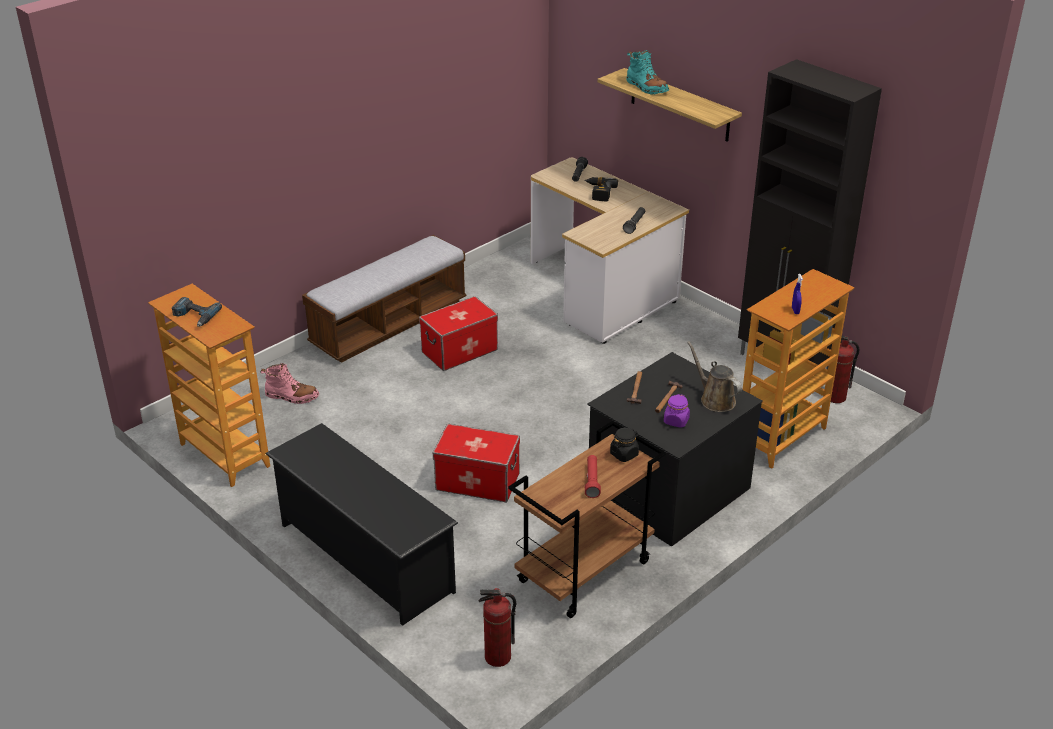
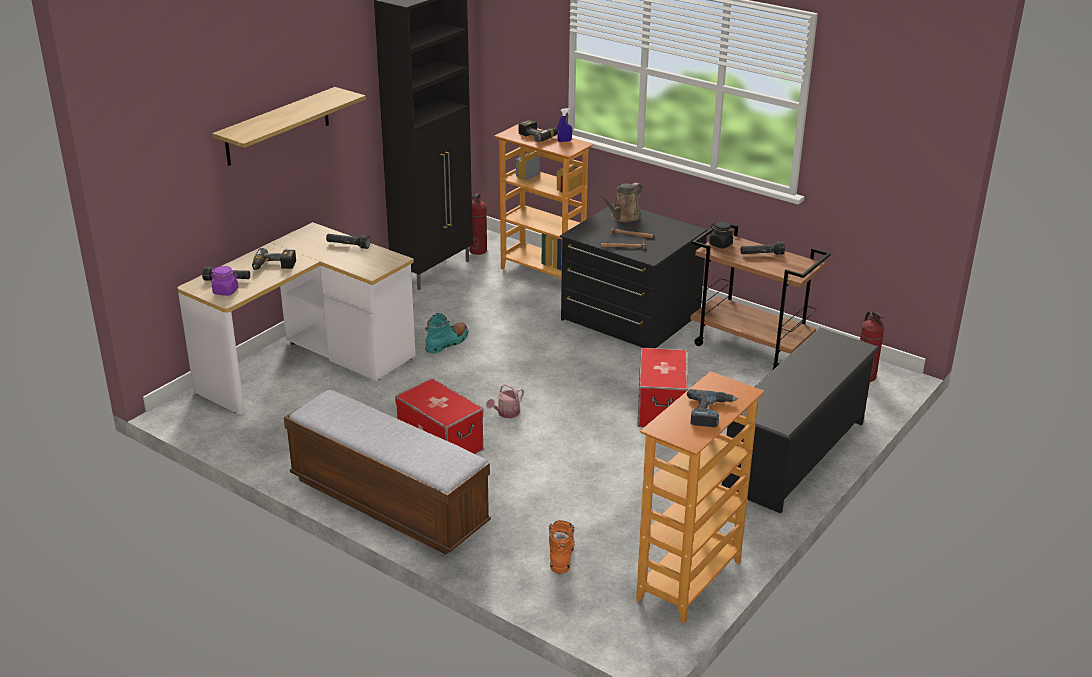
camera: 100 degrees left, 5 degrees down
(291, 396) = (560, 552): pink boot -> orange boot
(495, 388) = (506, 413): none -> watering can
(592, 481) = (761, 254): red flashlight -> black flashlight
(646, 87) = (271, 122): turquoise boot -> turquoise boot (447, 343)
(676, 421) = (660, 230): purple jar -> purple jar (226, 291)
(813, 296) = (539, 135): none -> power drill

